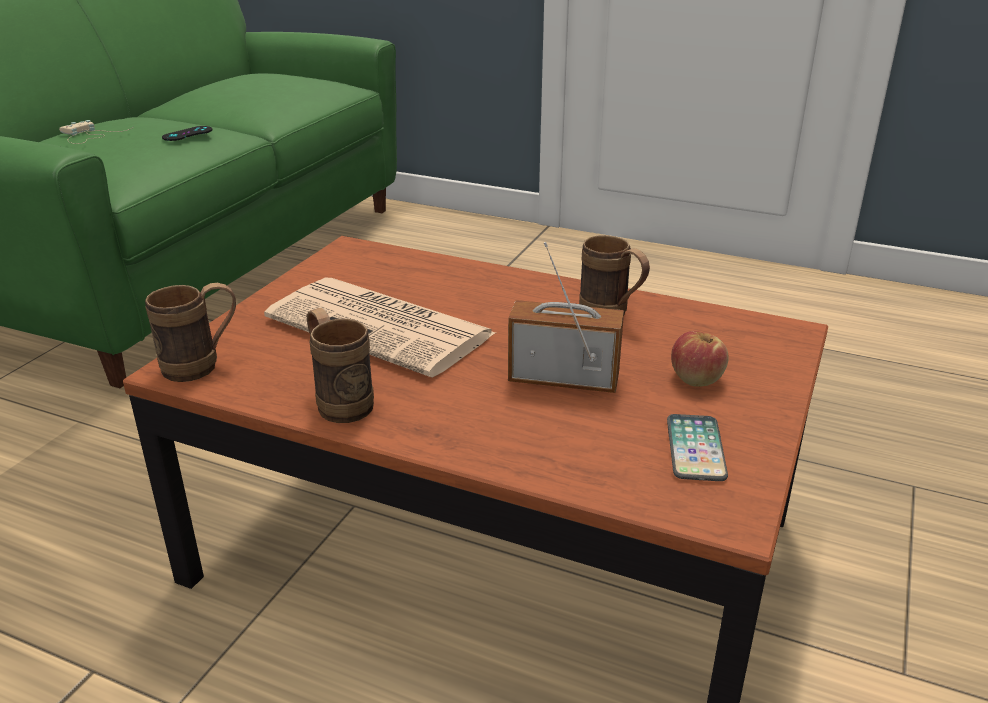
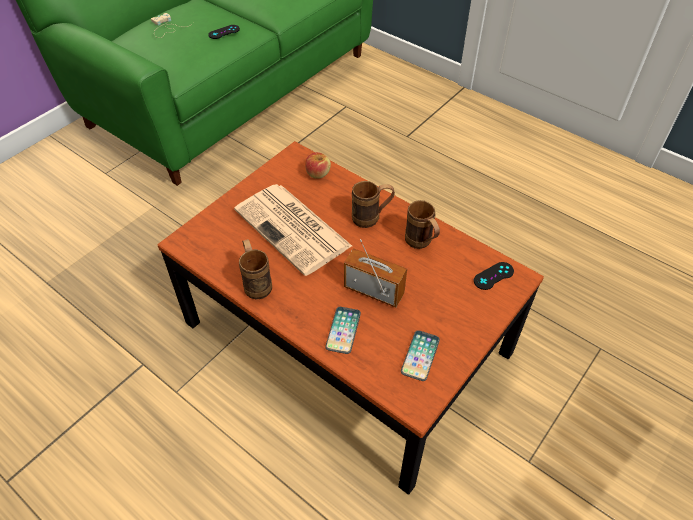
camera: 15 degrees right, 20 degrees up
(203, 366) = (196, 242): brown mug -> brown mug (371, 218)
(535, 438) = (343, 330): none -> phone
(696, 378) = (445, 304): apple -> apple (318, 173)
(751, 335) = (493, 276): none -> black game controller

